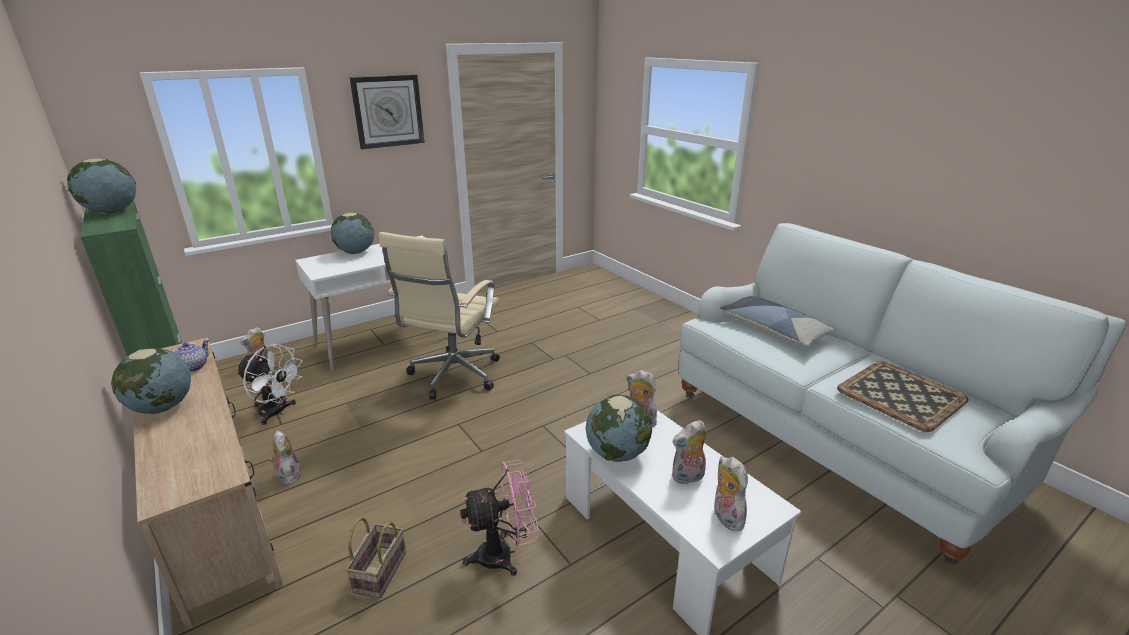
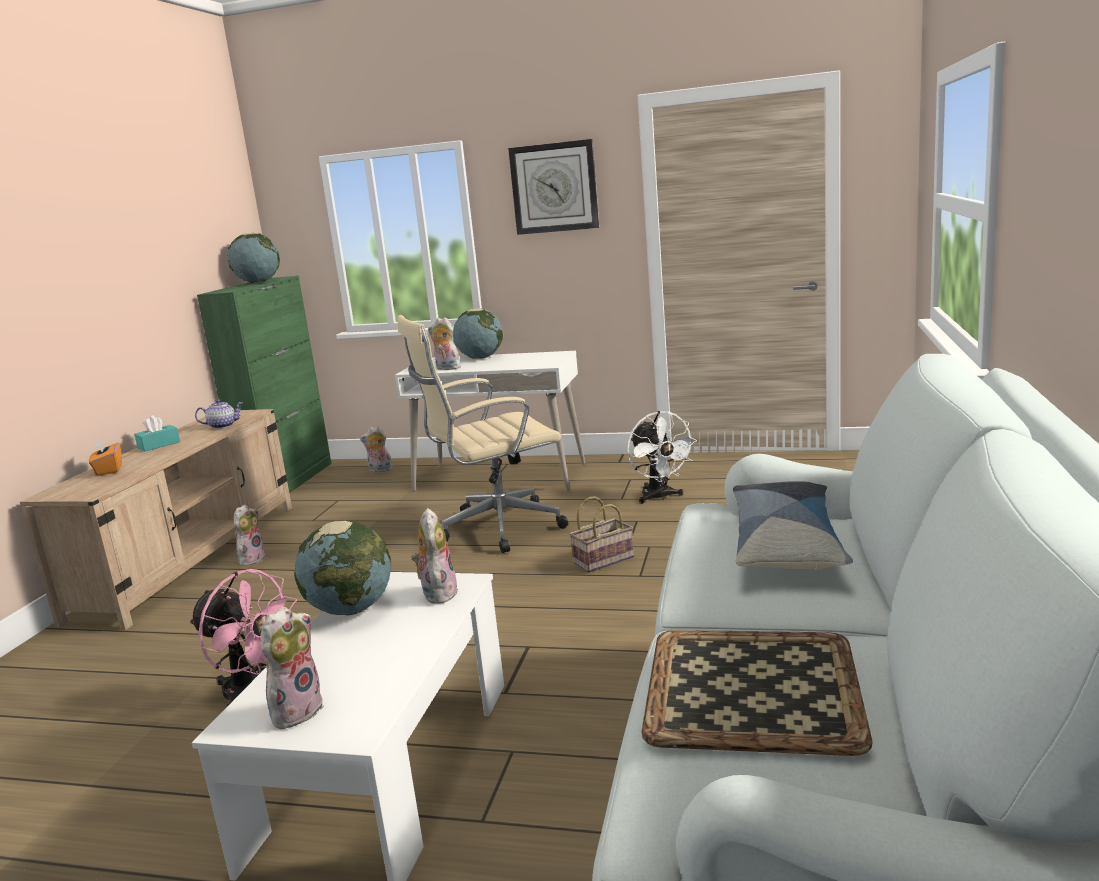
camera: 50 degrees right, 10 degrees down
(163, 407) = (159, 445): globe -> turquoise tissue box
(172, 449) = (109, 470): none -> orange tissue box
(277, 413) = (325, 511): white fan -> white fan (660, 497)
(380, 570) = (176, 653): basket -> basket (604, 559)
(688, 477) = (353, 661): plush toy -> plush toy (446, 368)

